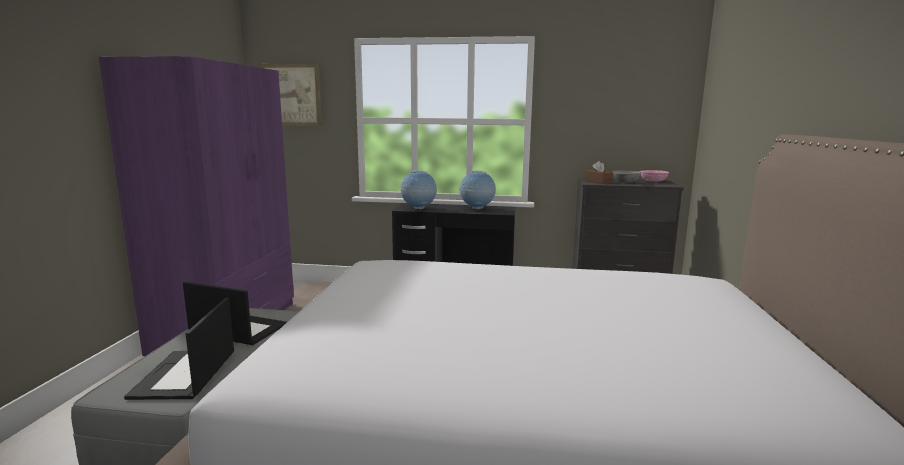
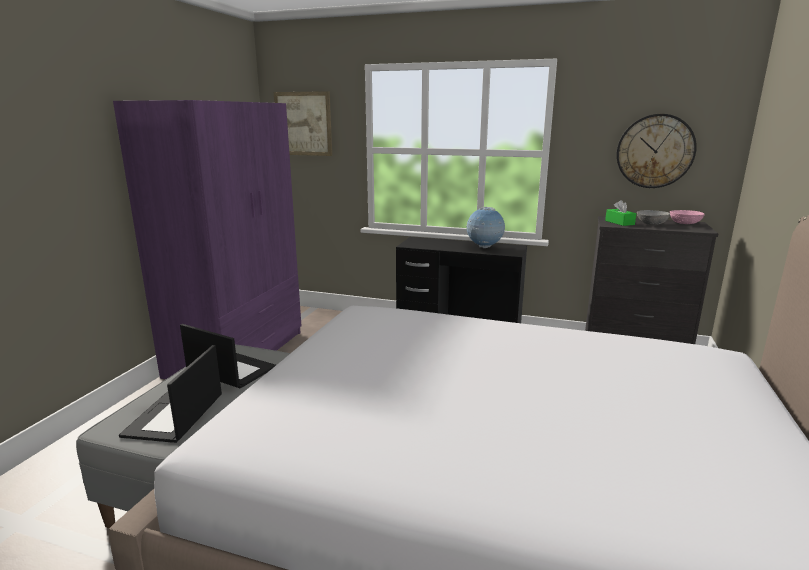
camera: 10 degrees right, 5 degrees up
(418, 209) = (423, 245): globe -> none
(598, 181) = (619, 222): brown tissue box -> green tissue box
(623, 118) = (655, 151): none -> wall clock

